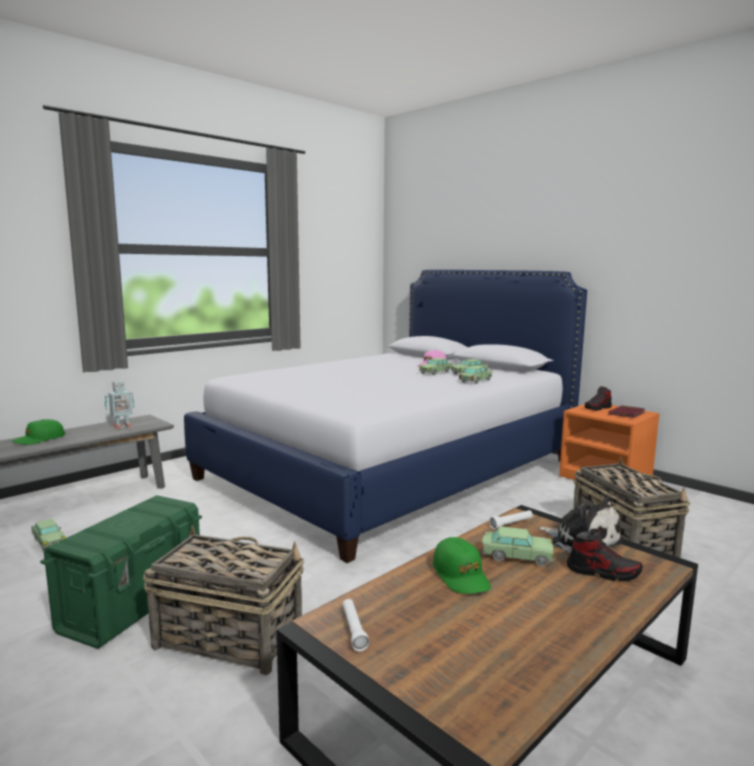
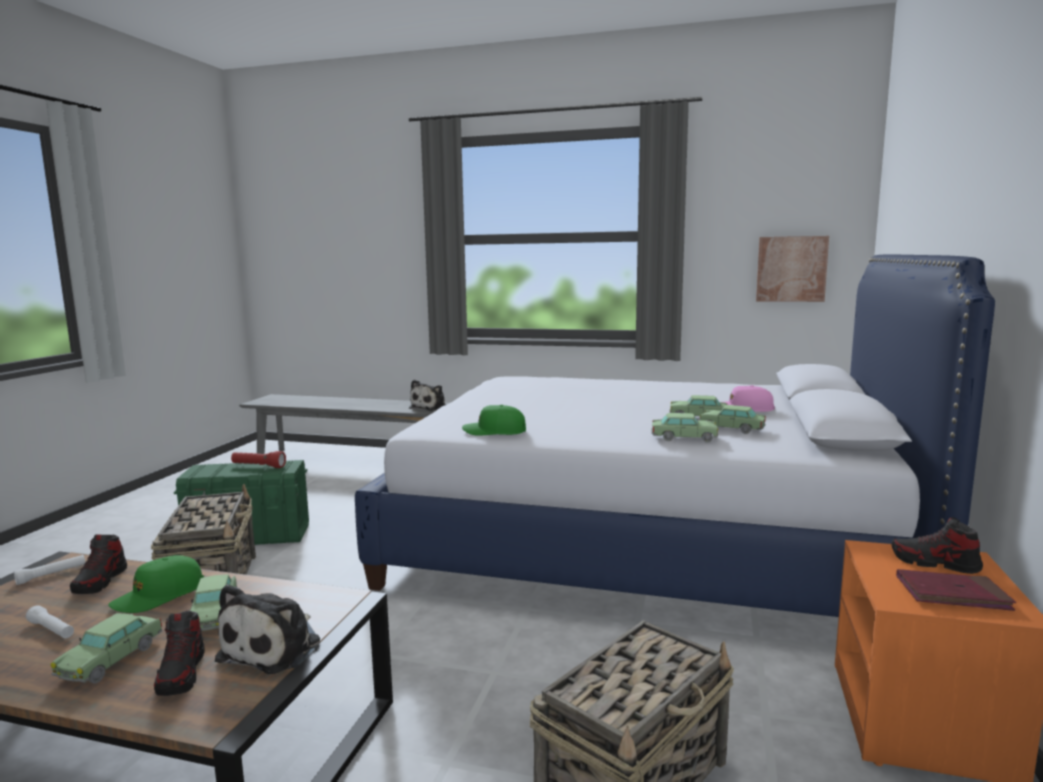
camera: 60 degrees right, 0 degrees up
(39, 439) = (373, 403): green cap -> green cap (494, 431)
(49, 541) = (324, 481): toy car -> toy car (111, 659)
(121, 427) = (431, 407): toy robot -> plush toy
(137, 515) = (258, 466): none -> red flashlight
(349, 278) = (791, 269): none -> picture
(401, 602) = (100, 581): none -> shoe
(511, 524) = (312, 597): white flashlight -> white flashlight (52, 630)

